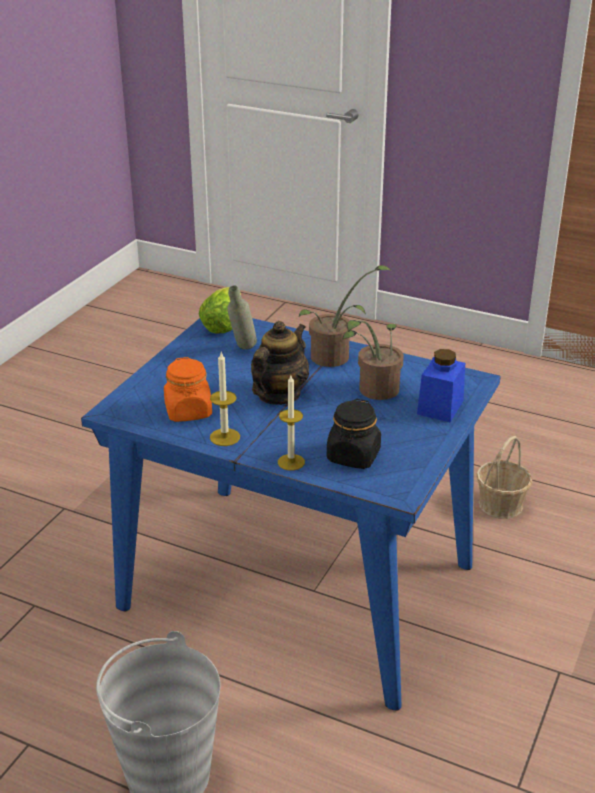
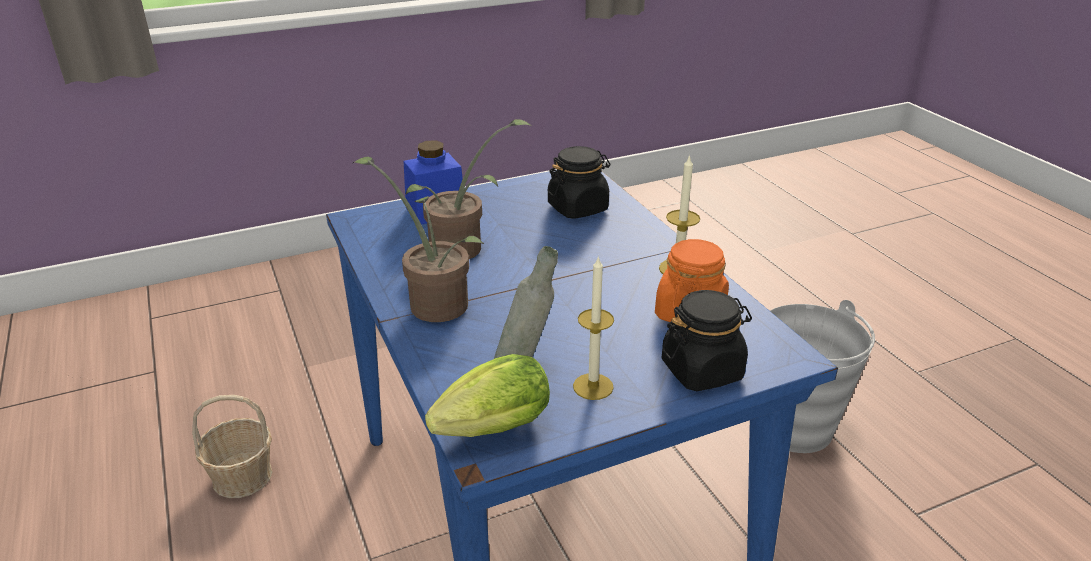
camera: 140 degrees left, 0 degrees up
(154, 384) = (702, 370): none -> black jar
(279, 395) = (565, 287): teapot -> none
(291, 462) = (639, 224): candle -> candle (593, 386)

